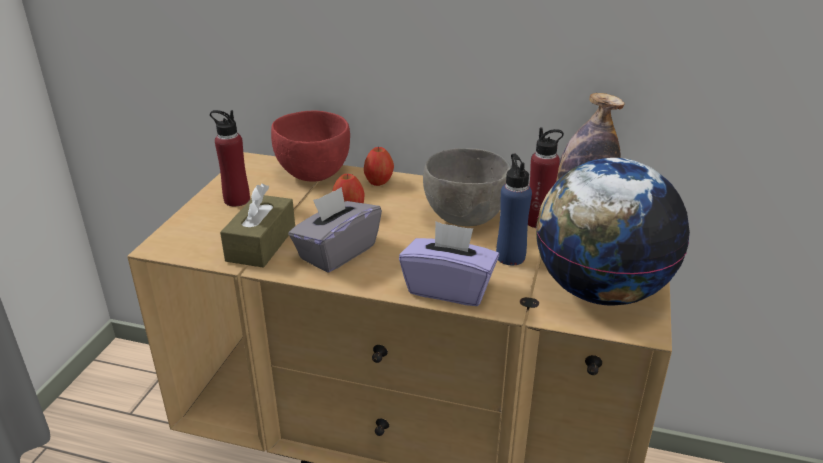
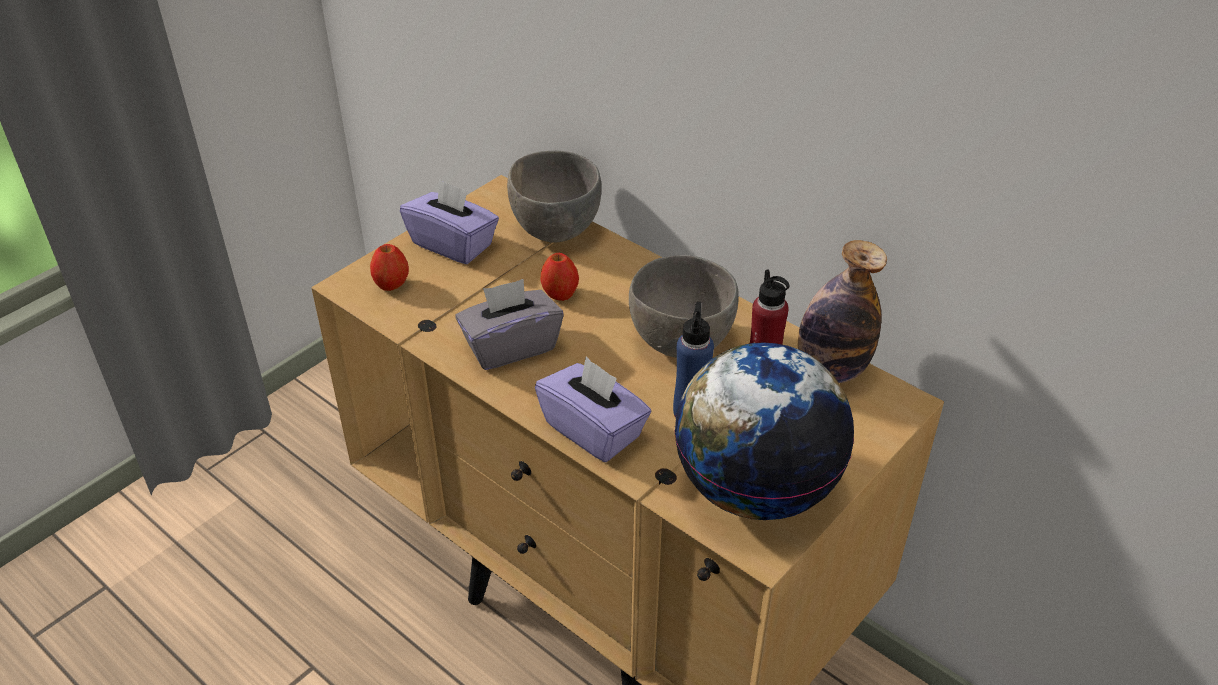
camera: 25 degrees right, 10 degrees up
(236, 200) = (453, 244): red bottle -> purple tissue box
(261, 244) = (442, 311): brown tissue box -> none
(313, 173) = (555, 229): red bowl -> grey bowl
(379, 182) = (620, 262): apple -> apple (391, 285)

